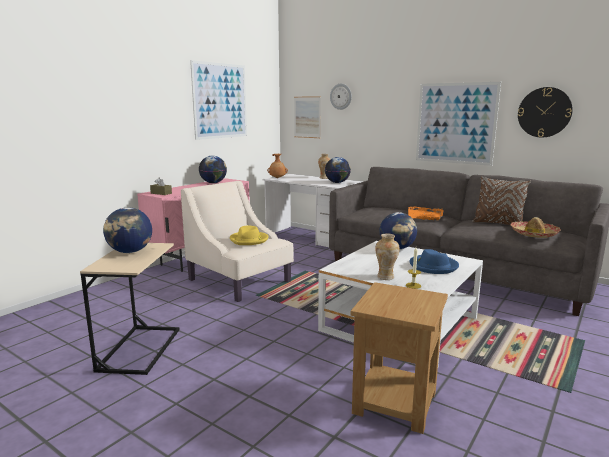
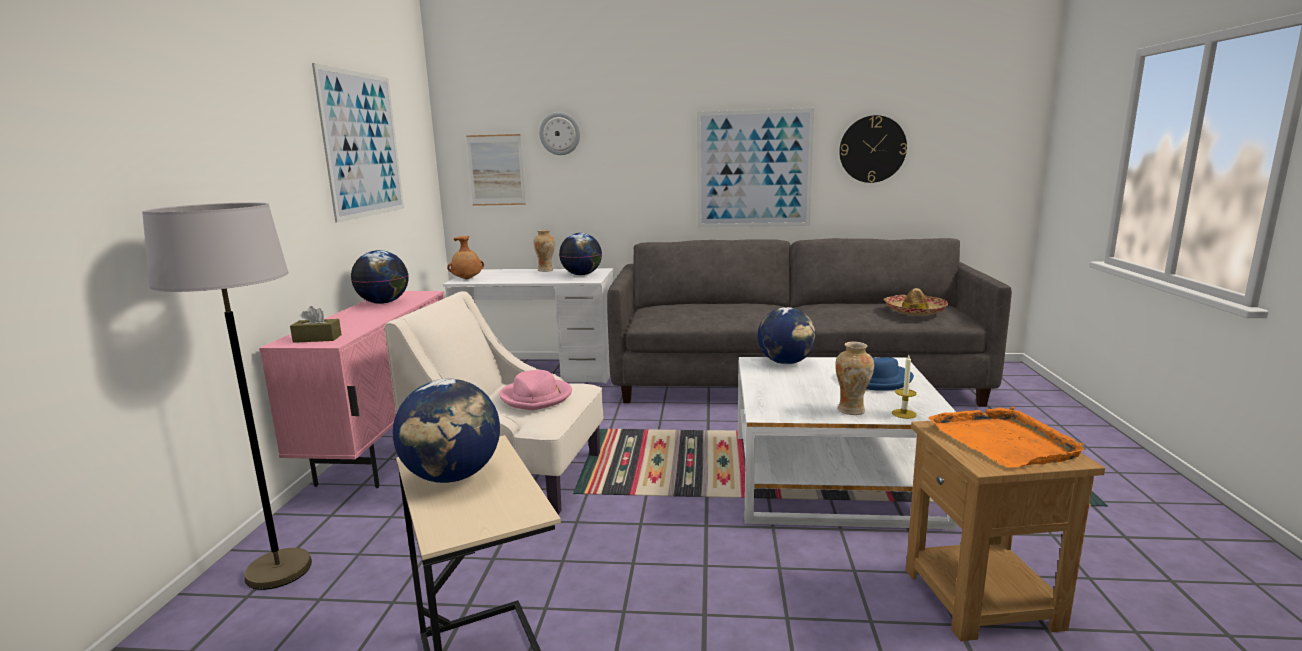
camera: 30 degrees left, 0 degrees up
(116, 292) = (279, 571): none -> grey floor lamp
(249, 240) = (536, 397): yellow hat -> pink hat
(425, 215) = (755, 307): orange tray -> orange tray (1004, 441)
(498, 223) = (851, 304): brown pillow -> none

